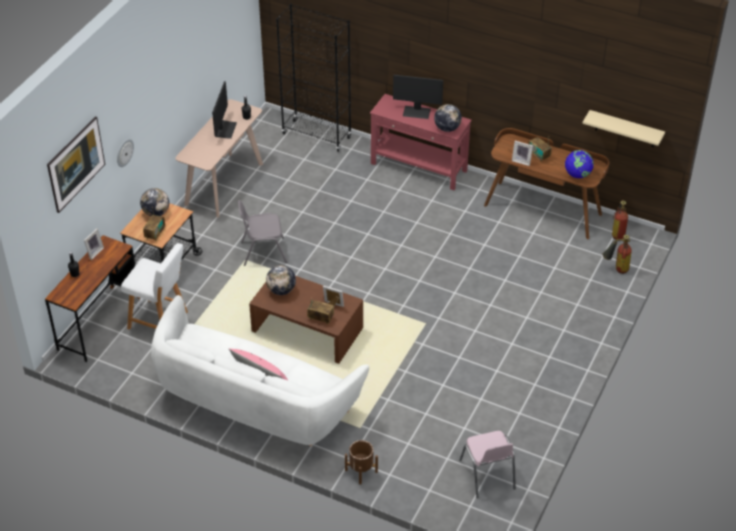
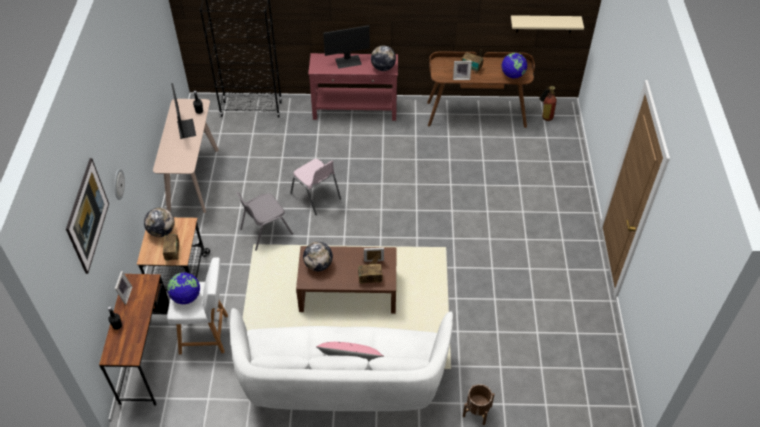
camera: 25 degrees left, 5 degrees up
(145, 273) = (186, 297): none -> globe
(487, 475) = (583, 369): pink chair -> pink chair (316, 196)
(616, 269) = (563, 145): fire extinguisher -> none

